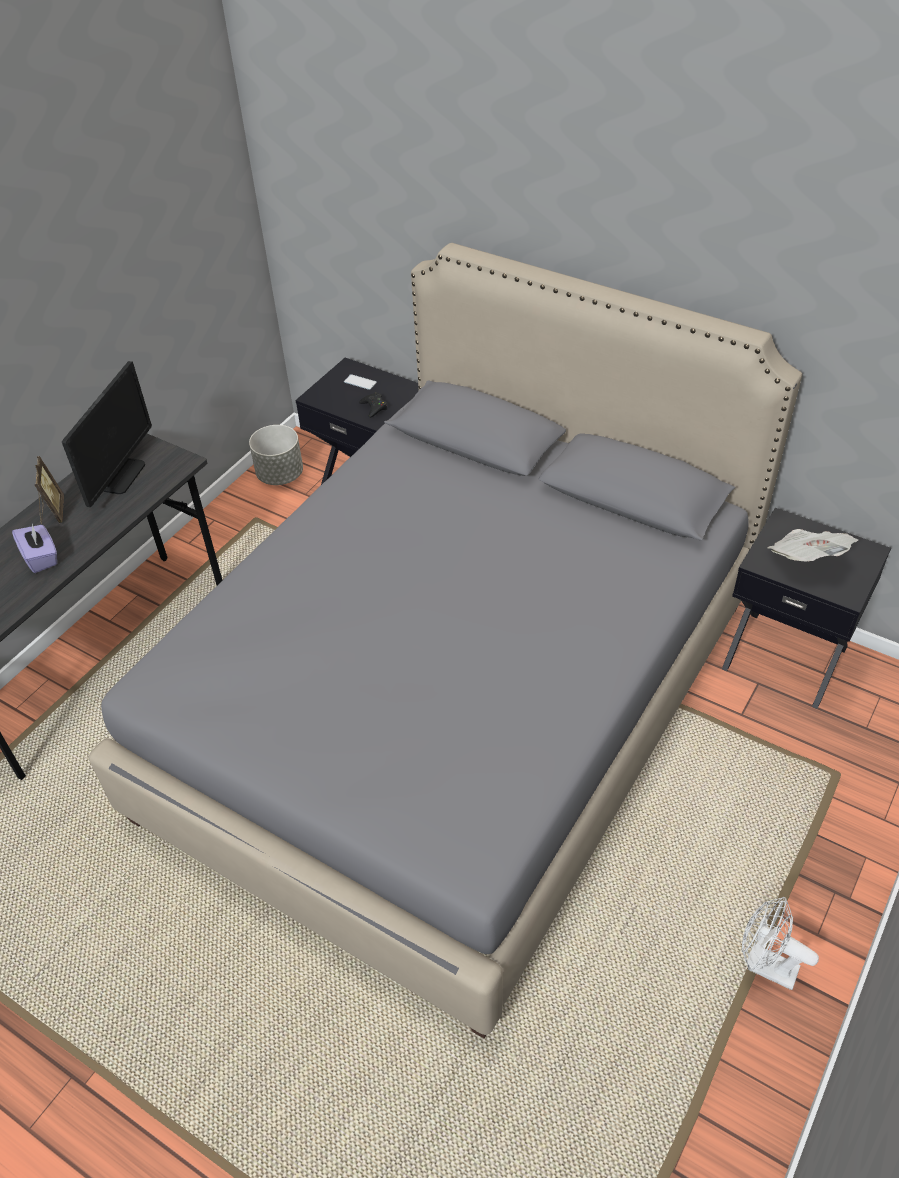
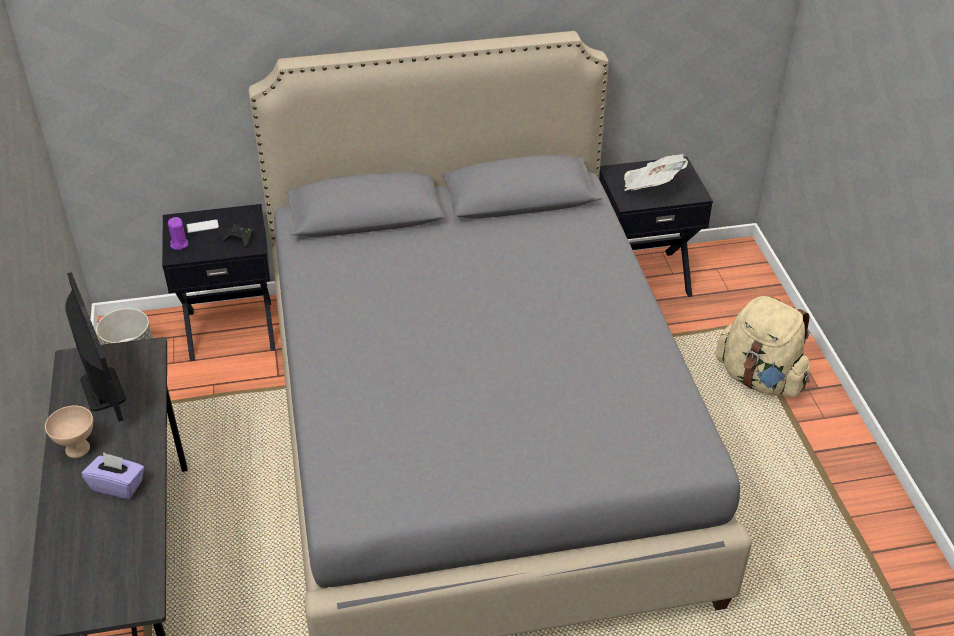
camera: 45 degrees left, 5 degrees down
(53, 512) = (77, 449): picture frame -> beige bowl
(326, 388) = (179, 244): none -> purple candle
(764, 966) = (818, 453): white fan -> none
(791, 842) = (760, 379): none -> beige backpack

